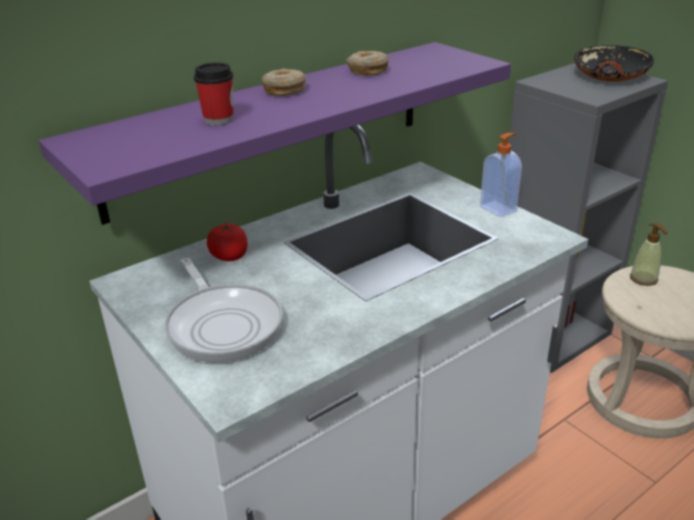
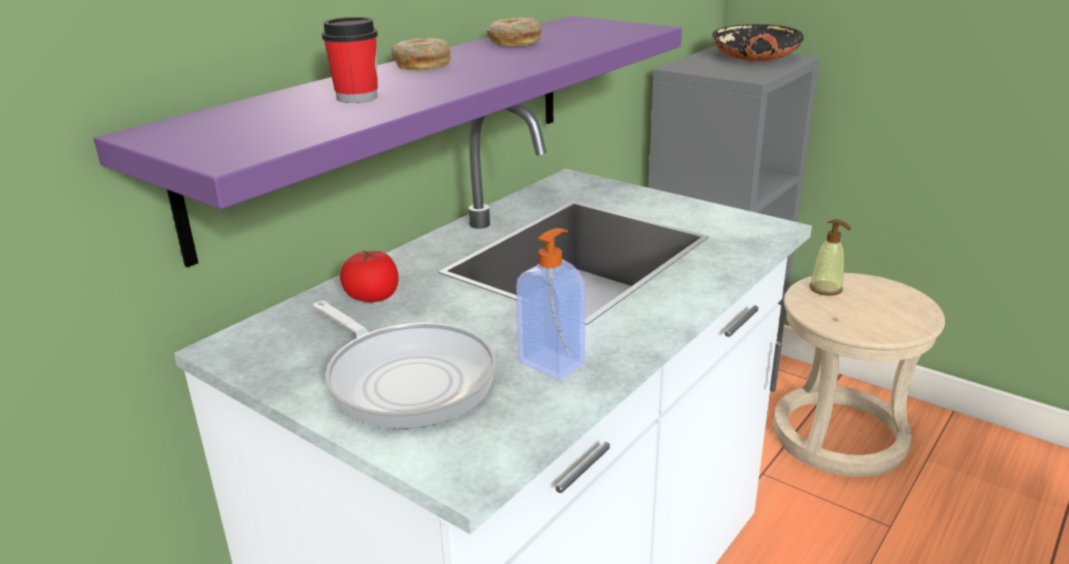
camera: 15 degrees left, 5 degrees down
(499, 208) = (690, 206): soap dispenser -> soap dispenser (553, 362)

